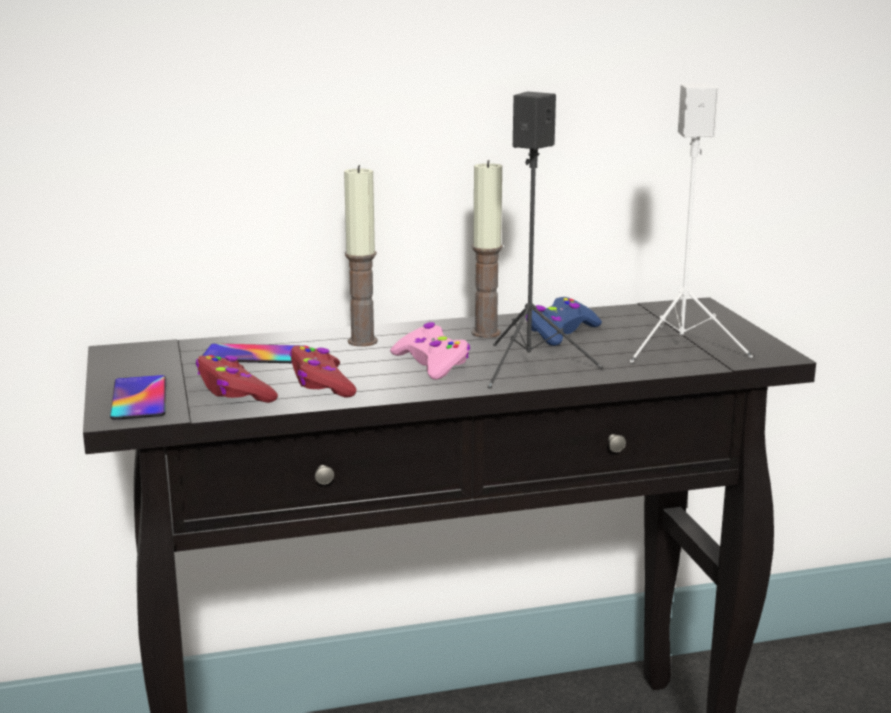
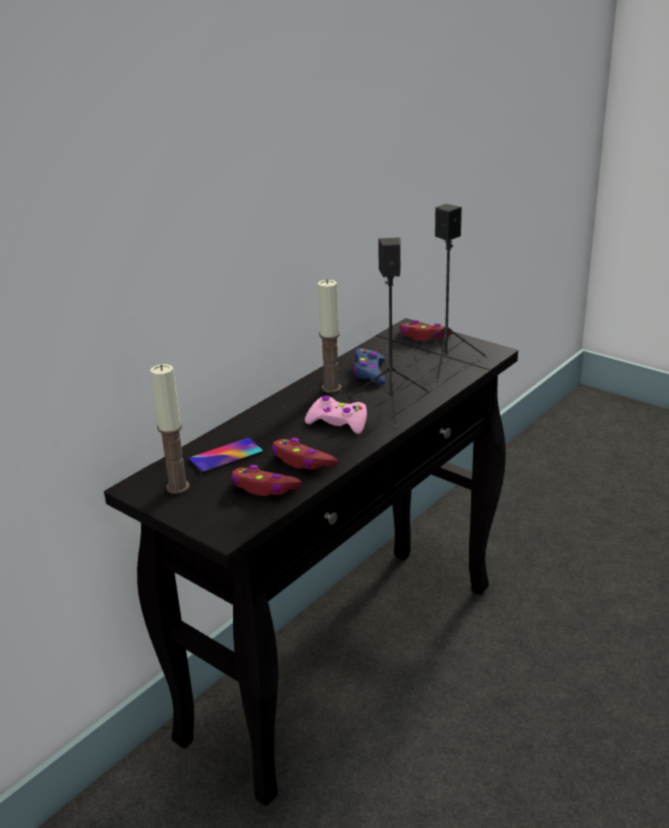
camera: 35 degrees left, 10 degrees up
(139, 398) = (216, 517): phone -> none
(362, 341) = (273, 420): candle -> candle (177, 487)
(682, 347) = (446, 362): white speaker -> black speaker
(698, 318) = (424, 337): none -> red game controller

